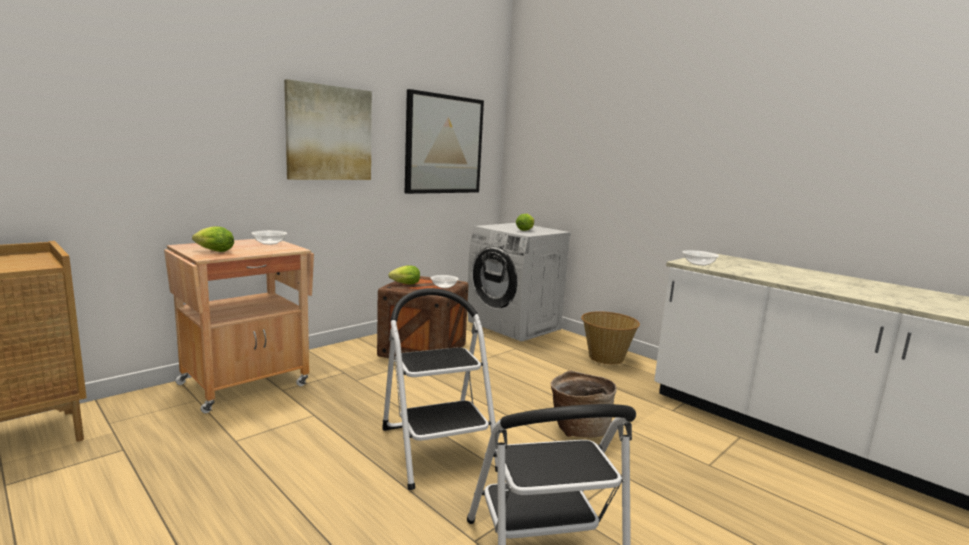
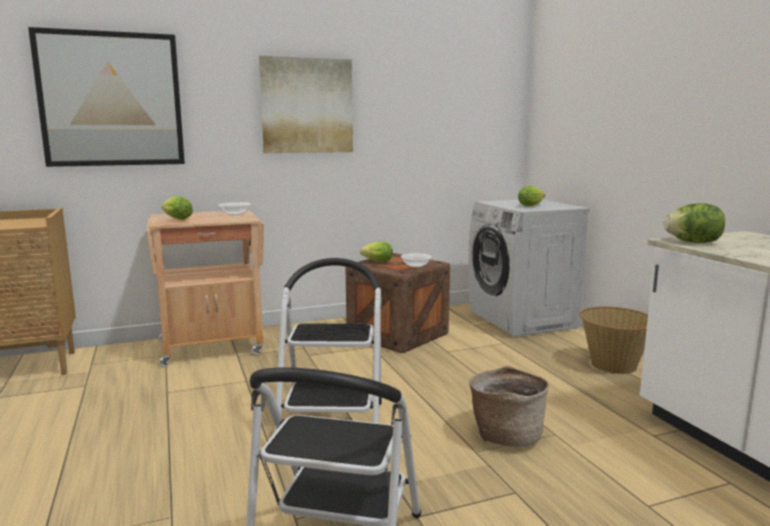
camera: 25 degrees right, 0 degrees up
(444, 144) = (444, 111): picture -> picture (111, 100)
(699, 264) = (693, 242): bowl -> lettuce

